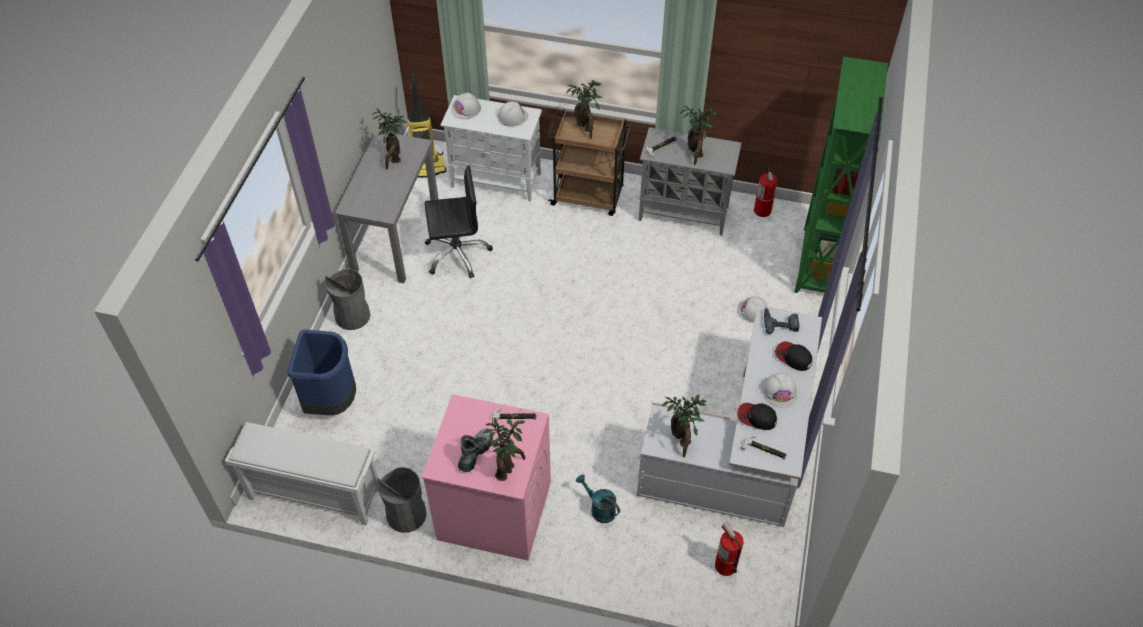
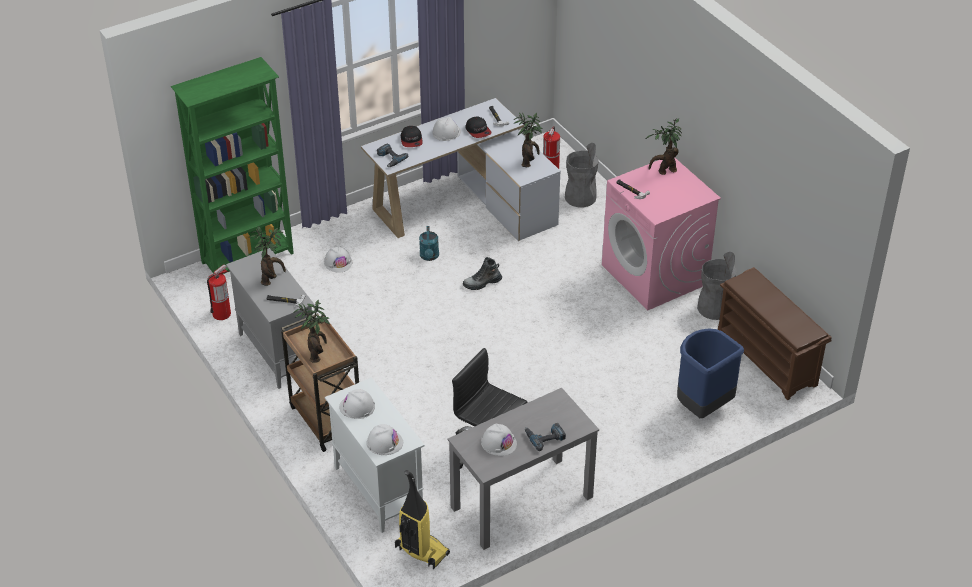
camera: 135 degrees left, 10 degrees down
(313, 494) = (768, 359): white shoe rack -> brown shoe rack
(352, 316) = (626, 459): grey trash can -> grey trash can (580, 197)
(367, 182) = (544, 437): none -> power drill
(394, 159) = (498, 443): potted plant -> white hard hat
(475, 452) = (674, 189): boot -> boot (482, 283)
(599, 509) = (588, 235): turquoise watering can -> turquoise watering can (429, 257)

